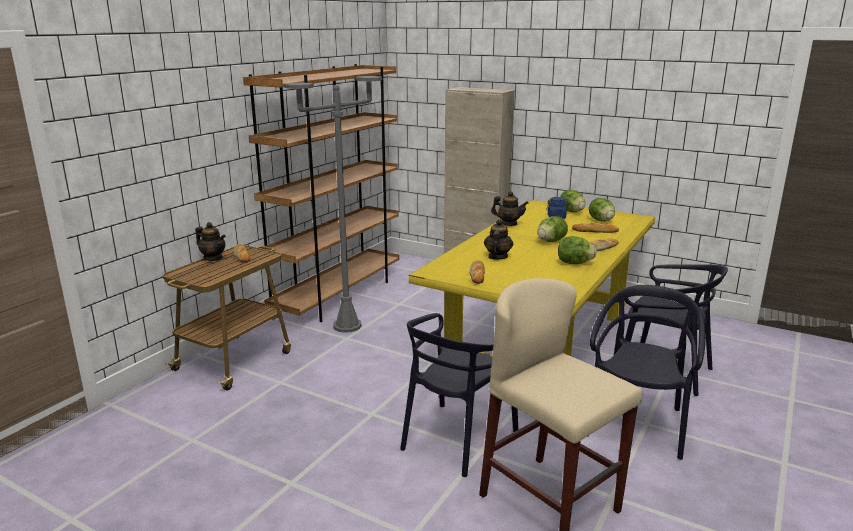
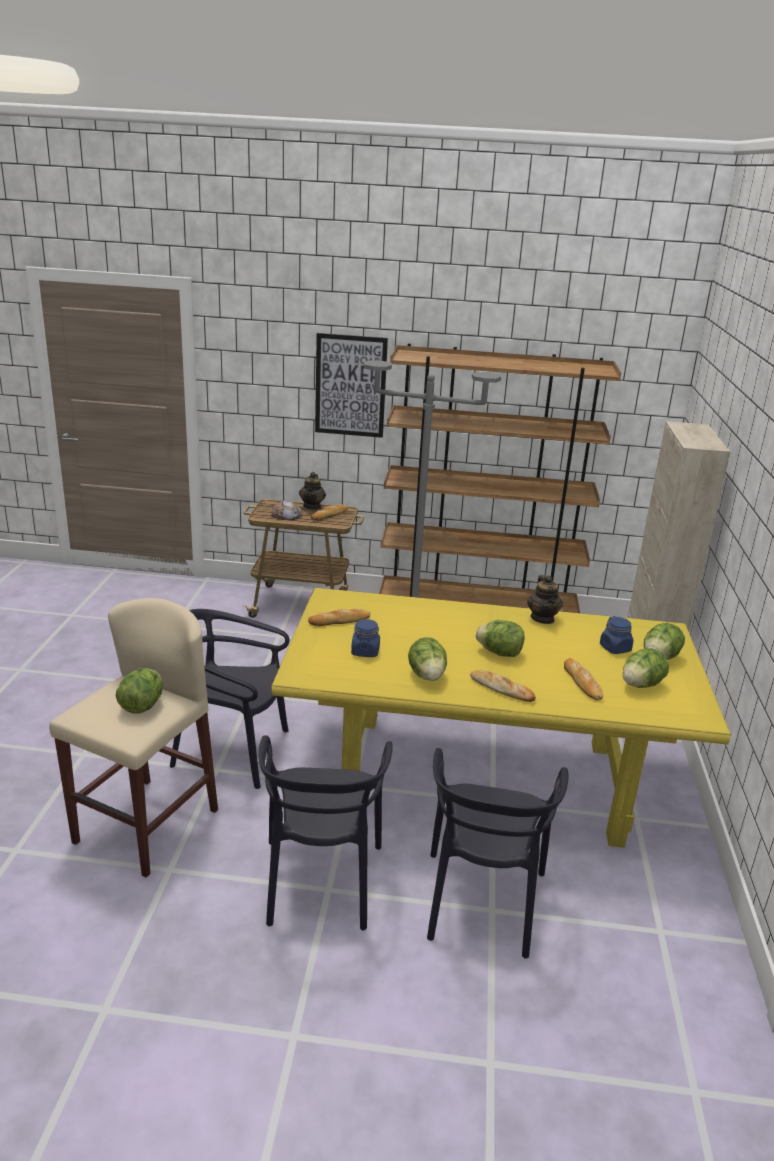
camera: 65 degrees right, 5 degrees up
(206, 127) = (350, 385): none -> picture
(217, 271) = (286, 515): none -> bread
(497, 257) = (407, 625): teapot -> none
(531, 274) = (365, 651): none -> blue jar
(570, 373) = (142, 706): none -> lettuce
(637, 425) = (321, 881): black chair -> black chair turned 90 degrees clockwise

